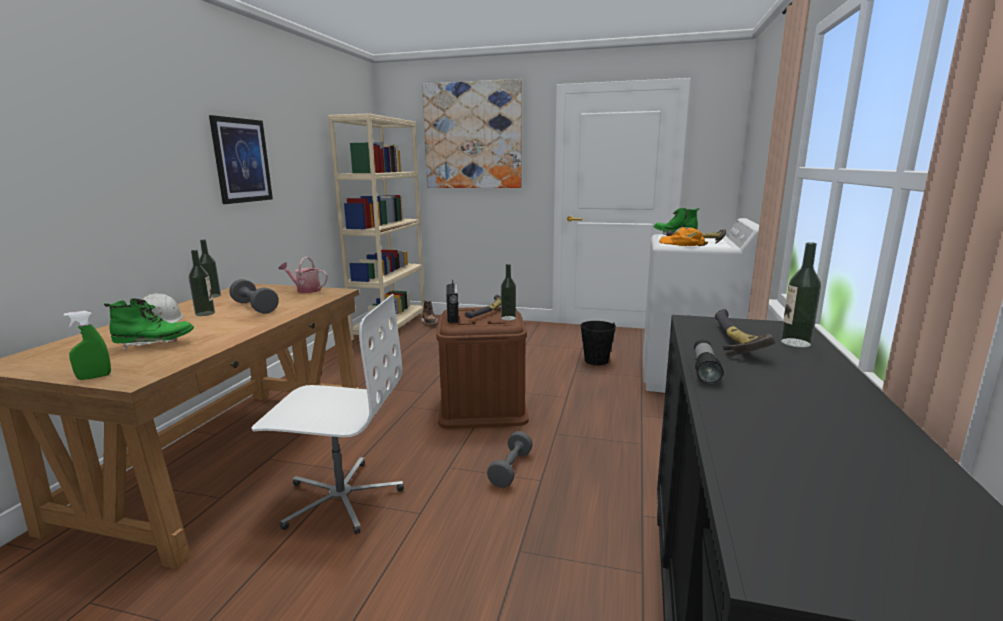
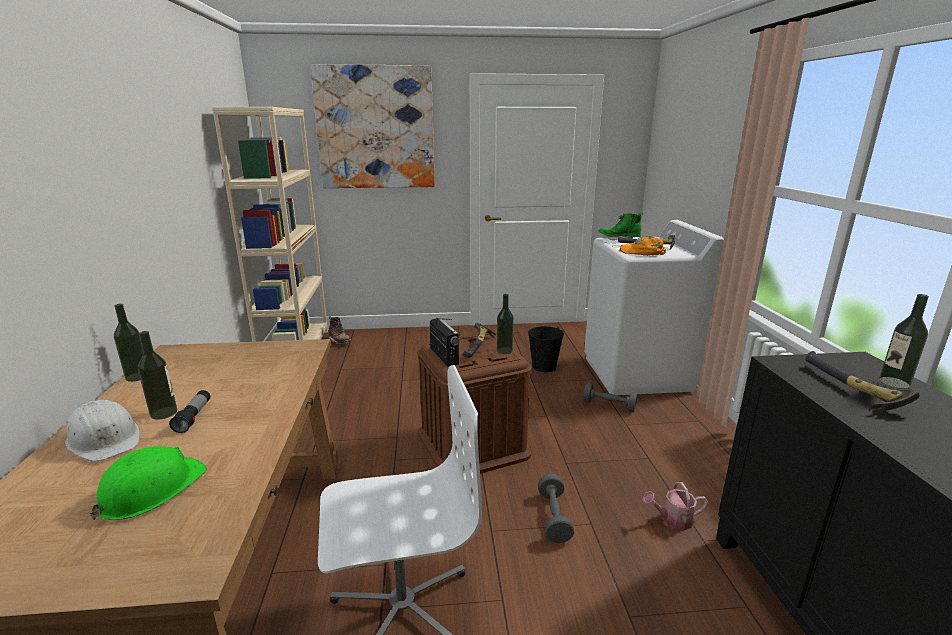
camera: 20 degrees left, 5 degrees up
(94, 377) = (121, 581): green spray bottle -> none
(155, 345) = (151, 490): green boot -> green hard hat
(241, 160) = (135, 182): picture -> none
(255, 307) = (226, 390): grey dumbbell -> grey dumbbell (609, 405)
(305, 290) = (263, 349): watering can -> watering can (672, 519)
(704, 369) = (885, 437): flashlight -> flashlight (194, 417)

